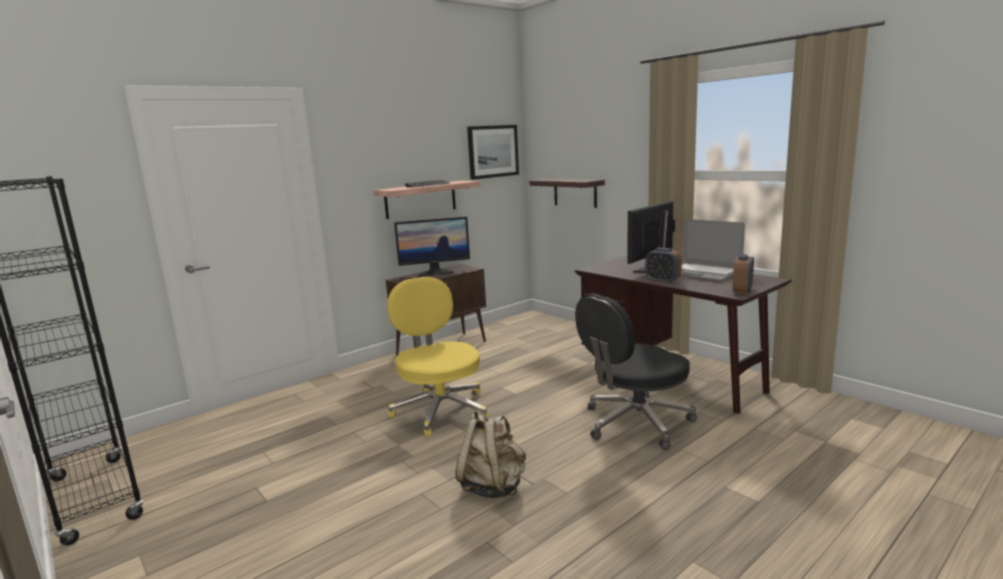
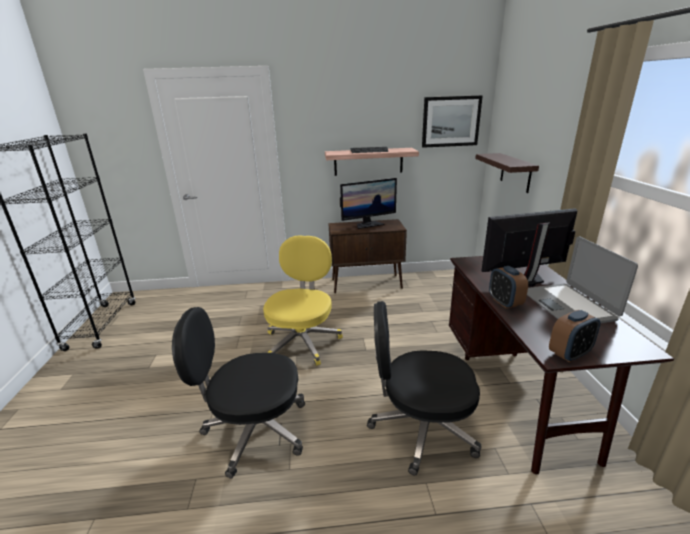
camera: 35 degrees right, 10 degrees up
(435, 272) = (368, 224): monitor -> monitor turned 45 degrees counterclockwise
(493, 486) = (254, 430): beige backpack -> black office chair

